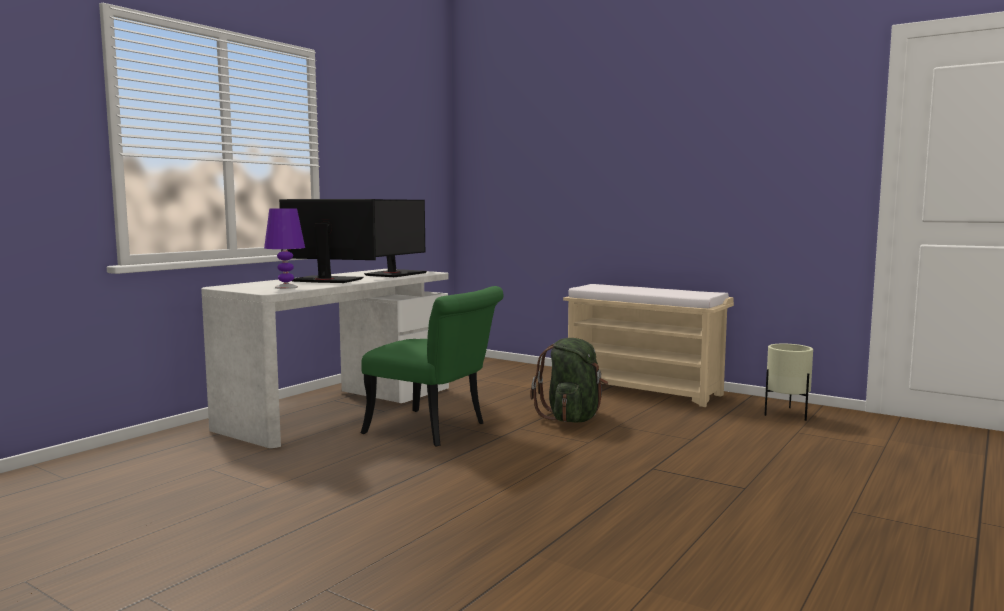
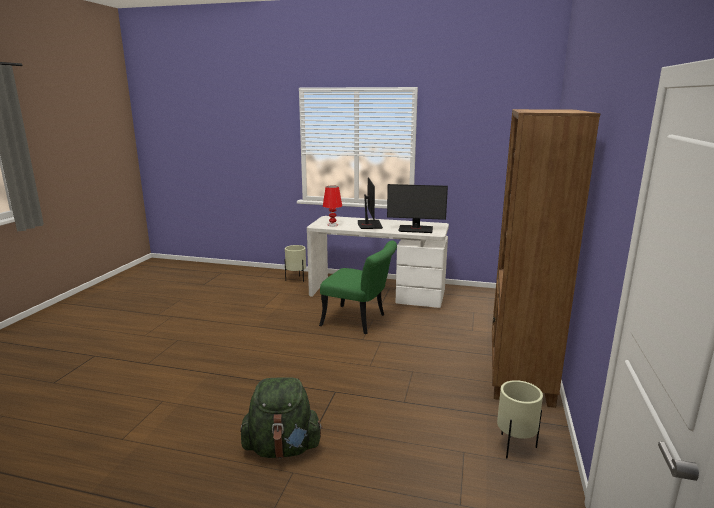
camera: 70 degrees right, 10 degrees up
(165, 449) = (296, 279): none -> beige planter
(286, 287) = (332, 225): purple table lamp -> red table lamp
(436, 430) = (359, 321): green chair -> green chair turned 75 degrees counterclockwise
(572, 419) = (414, 354): green backpack -> green backpack (282, 448)
(645, 390) = (519, 372): beige bench -> brown bookcase

